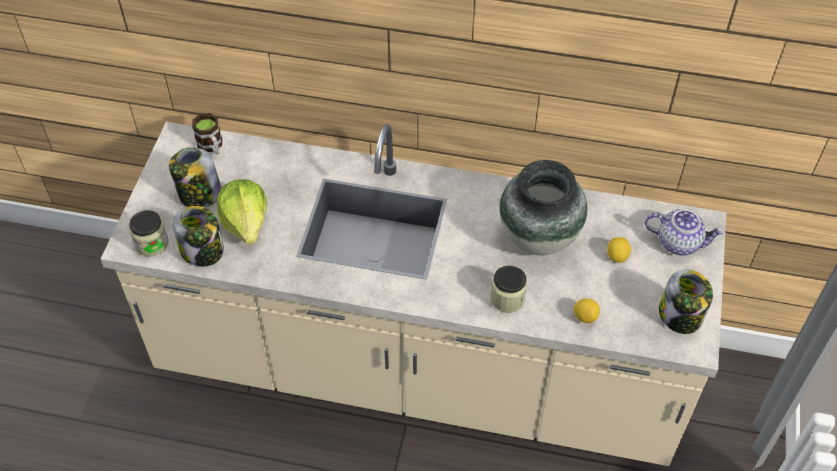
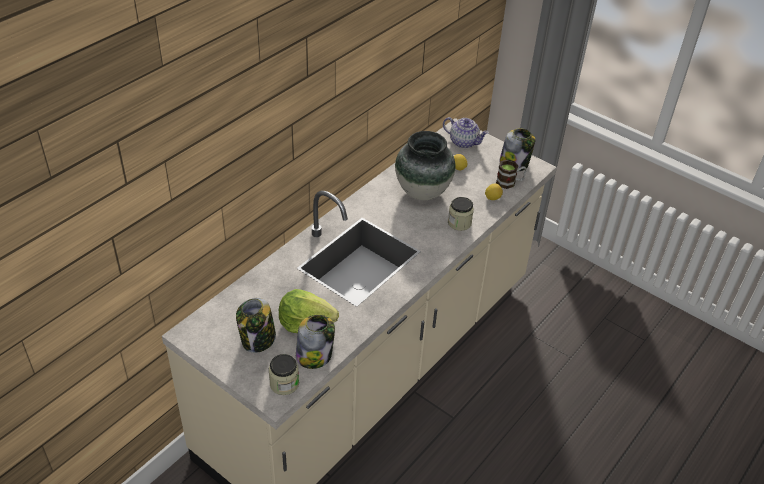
camera: 65 degrees left, 10 degrees down
(212, 146) = (214, 316): mug -> mug (510, 182)
(679, 242) = (464, 142): teapot -> teapot turned 75 degrees clockwise

